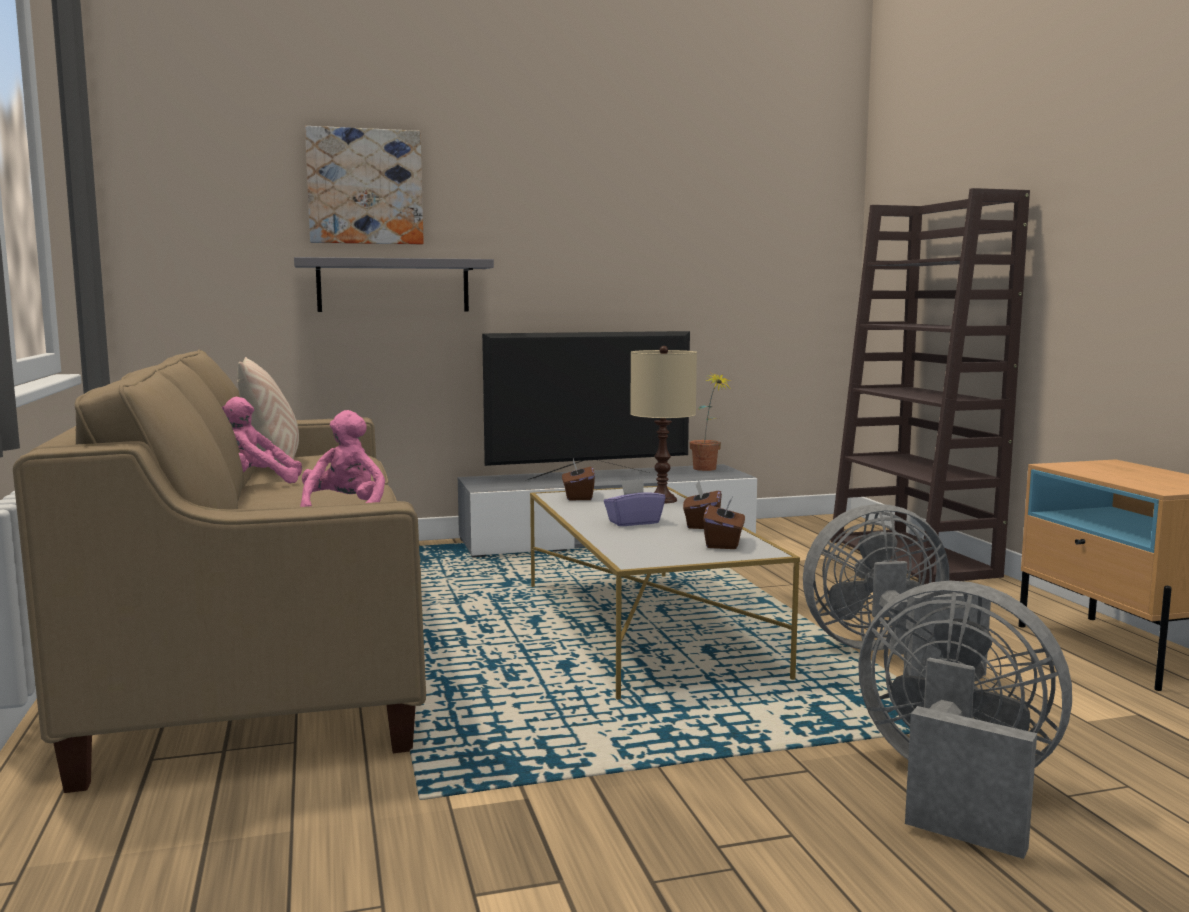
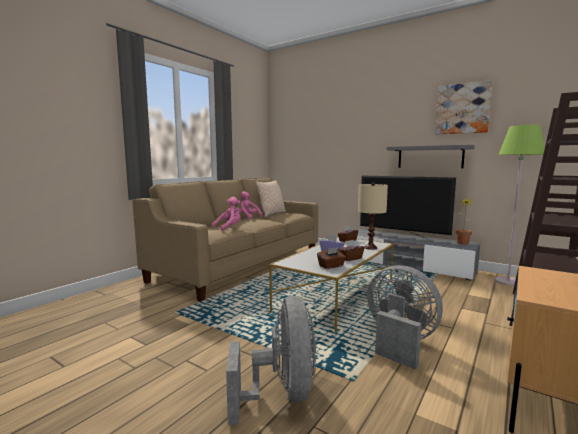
camera: 50 degrees right, 0 degrees up
(365, 187) = (334, 123): picture -> picture (462, 109)
(393, 285) = (341, 157): grey shelf -> grey shelf (430, 157)
(792, 528) = (508, 282): none -> green floor lamp

